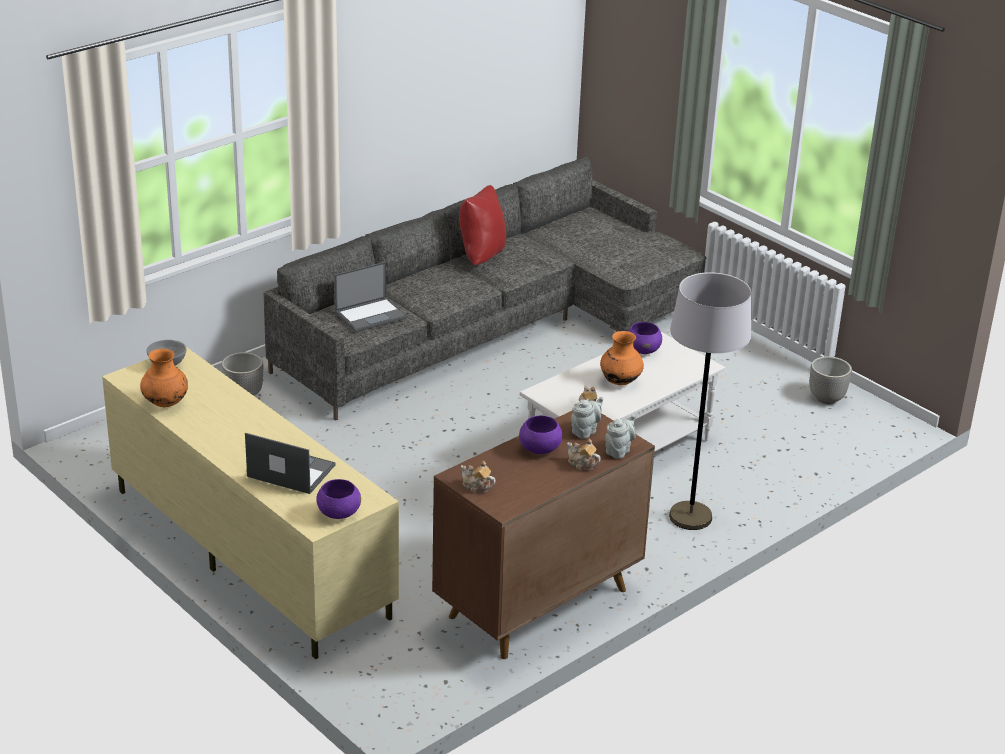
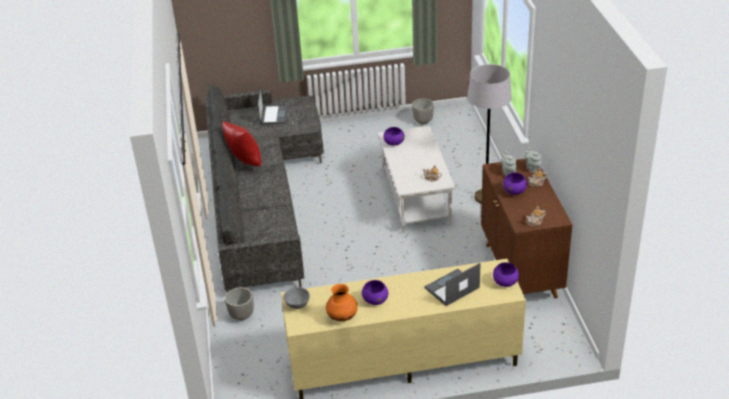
camera: 55 degrees left, 5 degrees up
(218, 418) = (375, 300): none -> purple bowl
(371, 315) = (269, 221): laptop -> laptop (273, 115)
(620, 381) = (416, 160): orange vase -> none

